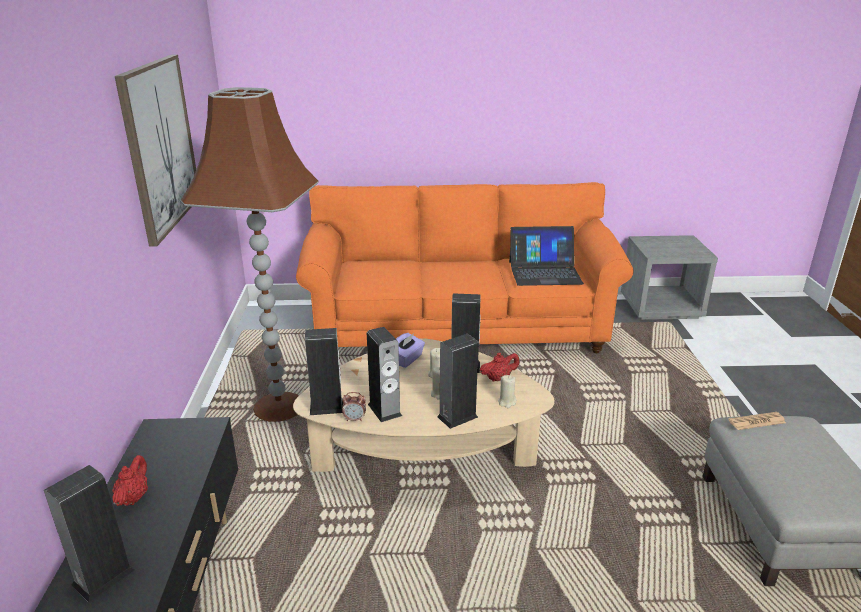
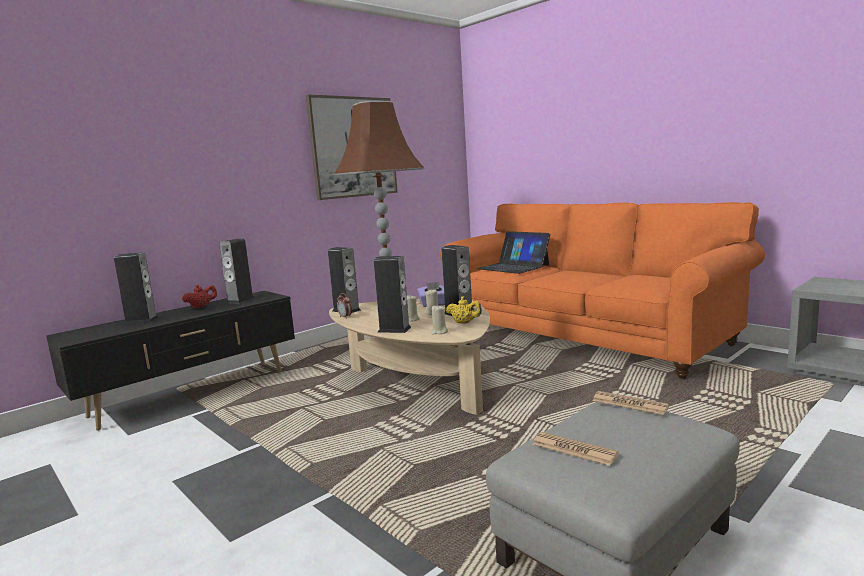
camera: 50 degrees right, 15 degrees down
(384, 410) = (367, 318): speaker -> speaker (240, 300)
(498, 378) = (464, 323): red teapot -> yellow teapot
(544, 272) = (642, 282): laptop -> laptop (513, 267)
(811, 482) = (574, 449): none -> newspaper

